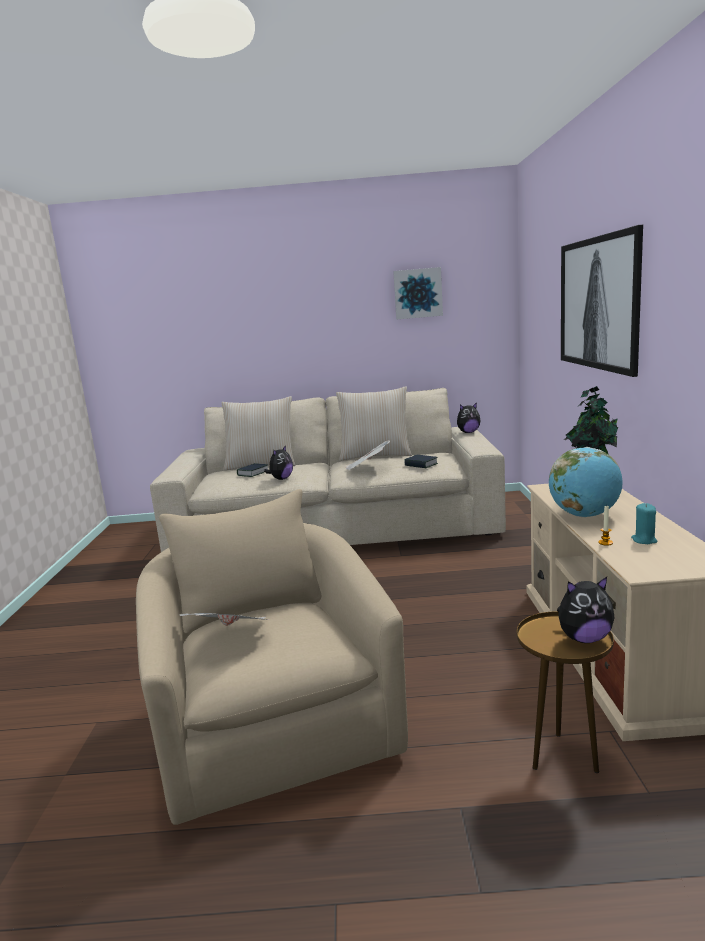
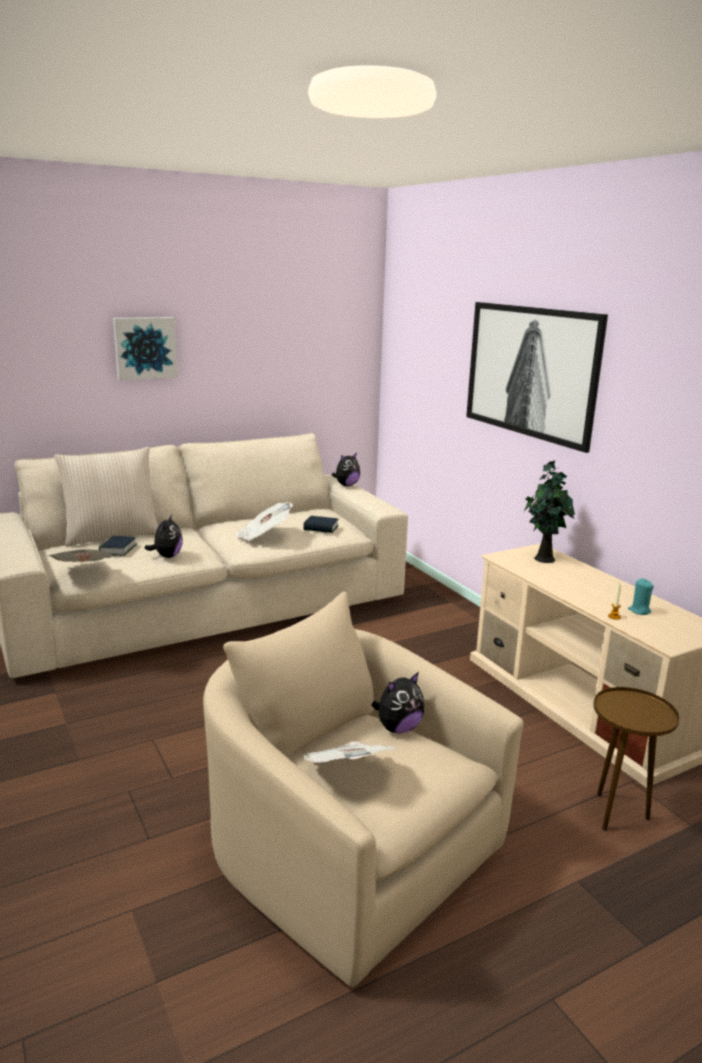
camera: 30 degrees left, 5 degrees up
(214, 485) = (84, 572): none -> newspaper
(375, 455) = (250, 516): beige pillow -> none
(417, 293) = (282, 322): picture -> picture (145, 348)
(584, 515) = (568, 588): globe -> none
(584, 638) = (649, 709): plush toy -> plush toy (398, 728)

